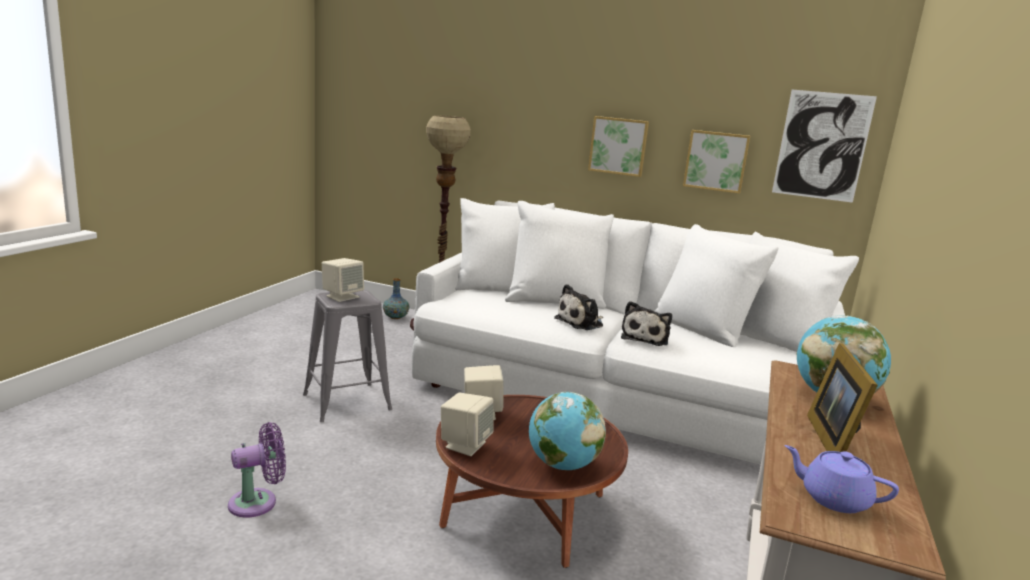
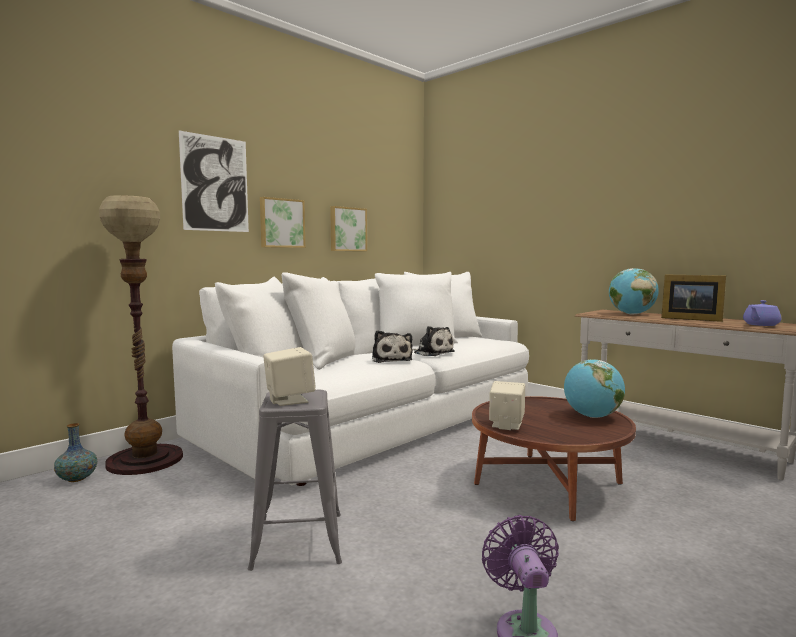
camera: 65 degrees left, 10 degrees down
(465, 444) = (567, 436): beige speaker -> none
(822, 146) = (397, 214): picture -> picture (215, 184)

